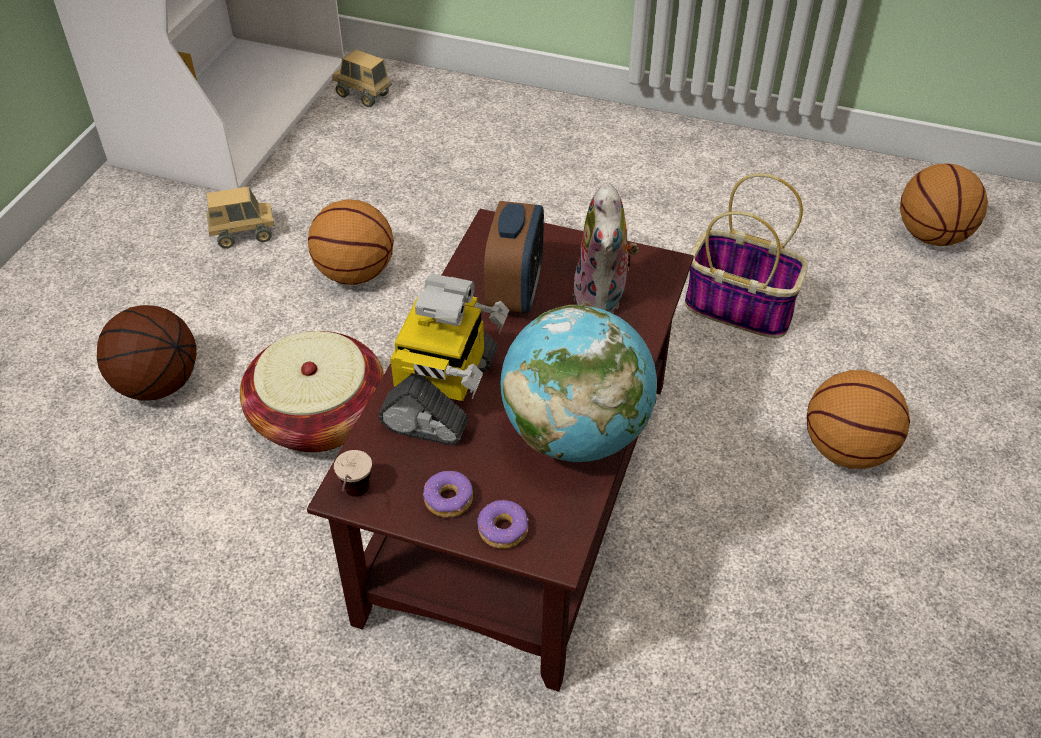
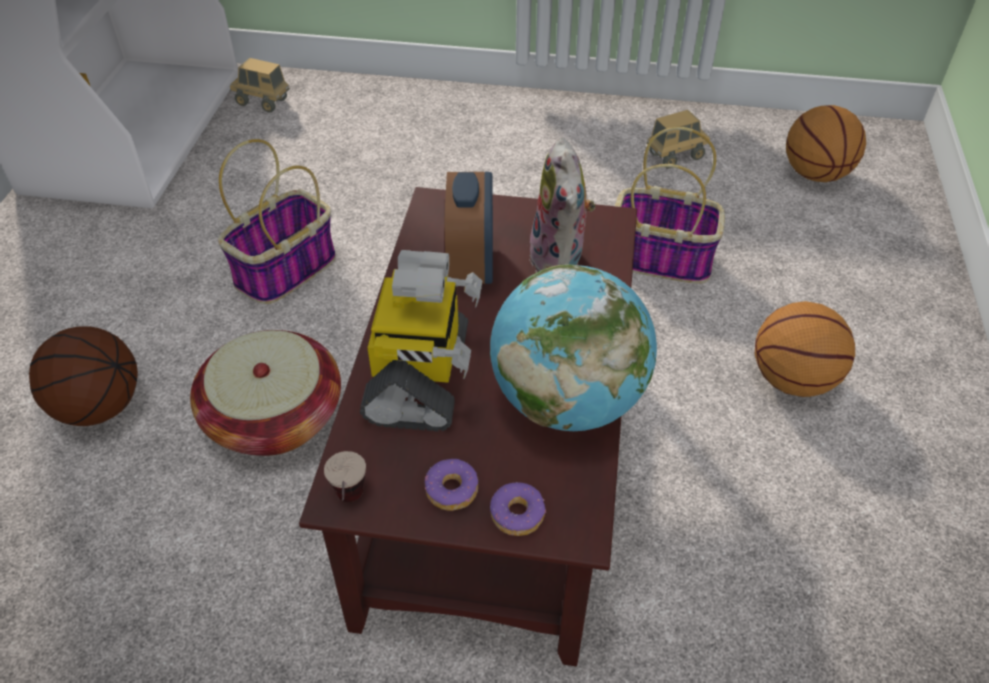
camera: 10 degrees left, 0 degrees up
(244, 235) = (166, 246): toy truck -> toy truck (675, 156)
(354, 274) = (285, 271): basketball -> basket

